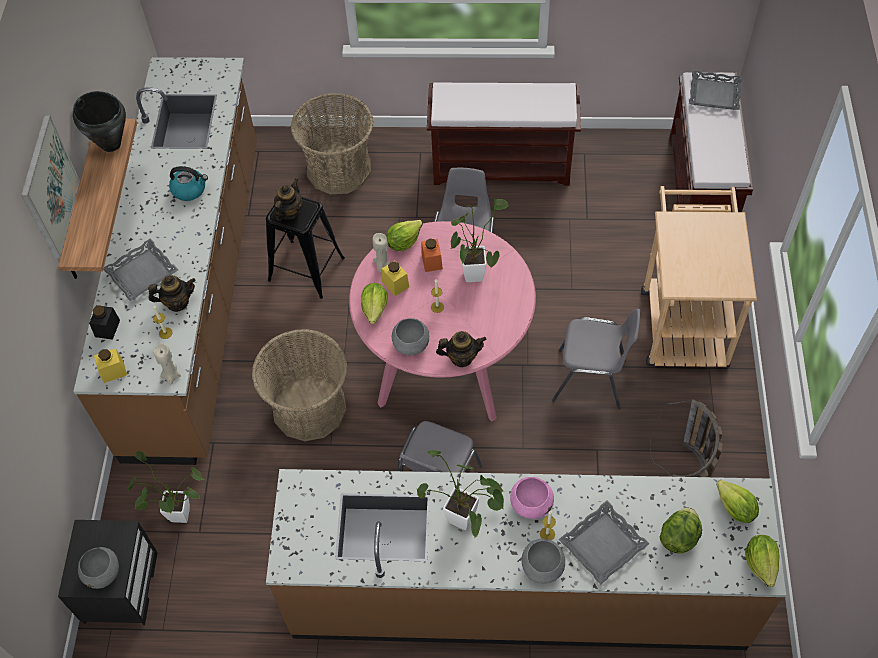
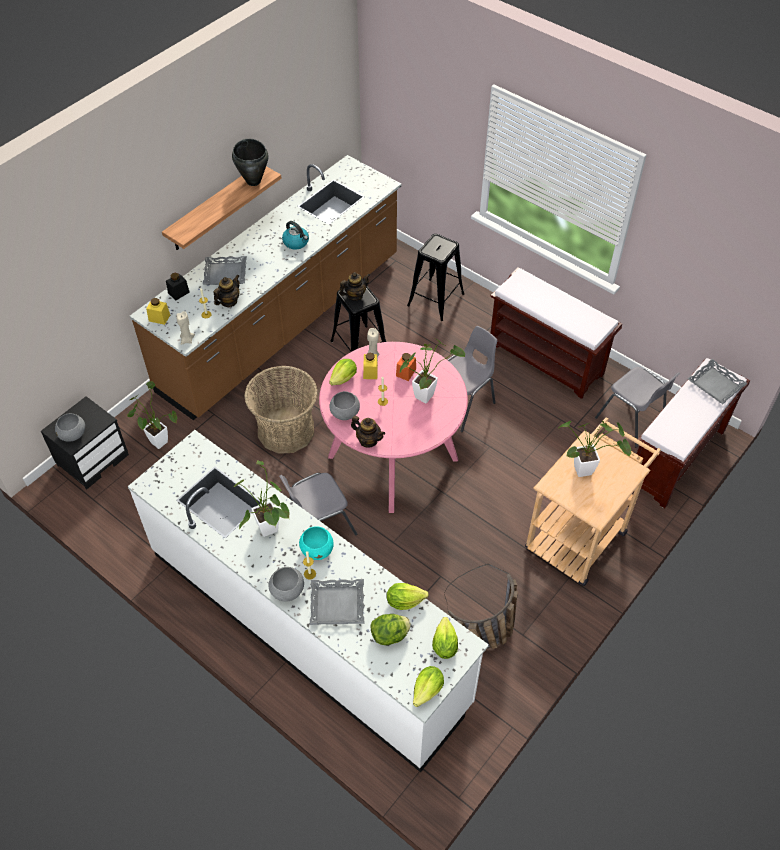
camera: 35 degrees right, 5 degrees down
(49, 187) = (180, 178): picture -> none
(177, 302) = (229, 301): teapot -> teapot turned 75 degrees counterclockwise
(338, 169) = (435, 299): basket -> black stool
(403, 242) = (399, 350): lettuce -> lettuce (404, 601)
(517, 592) = (307, 625): brown counter -> white counter
(531, 504) = (317, 550): pink bowl -> turquoise bowl
(591, 380) = (478, 531): grey chair -> grey chair (631, 421)
(694, 249) = (587, 470): none -> potted plant

